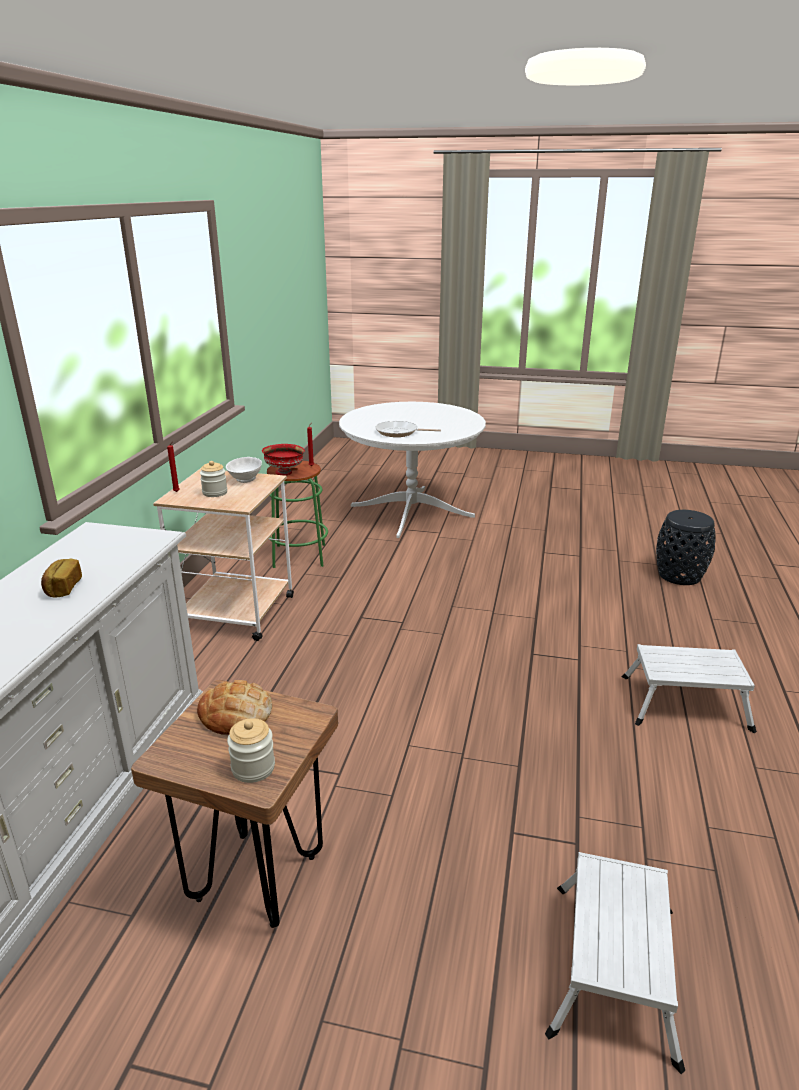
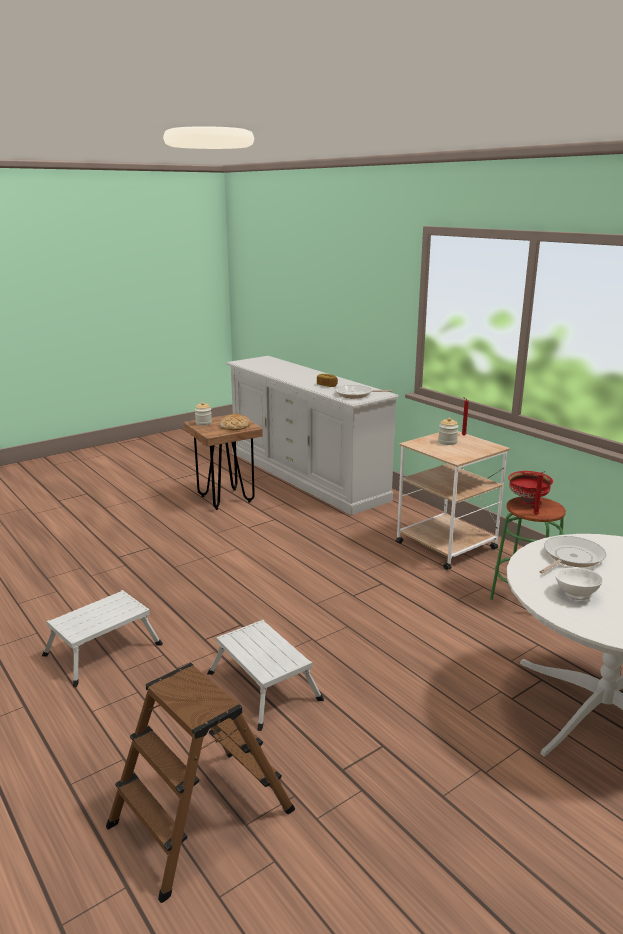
camera: 130 degrees right, 5 degrees down
(116, 546) = (355, 394): none -> frying pan
(244, 480) = (463, 453): white bowl -> white bowl (576, 594)
(613, 967) = (77, 537): white step ladder -> white step ladder (264, 686)
(679, 576) = (201, 817): black stool -> brown step ladder

